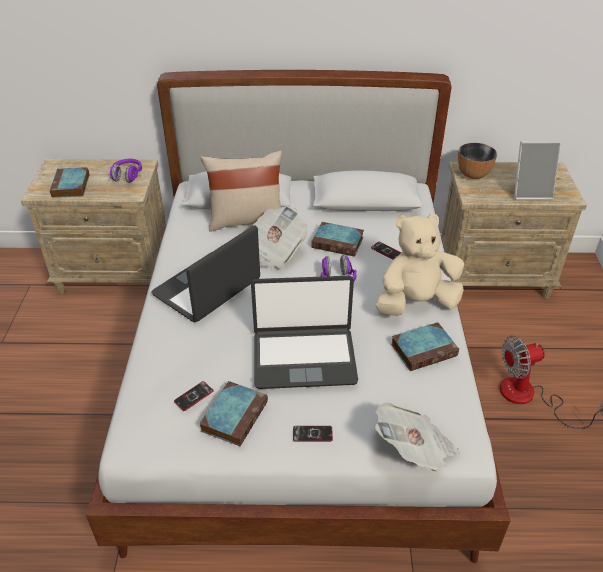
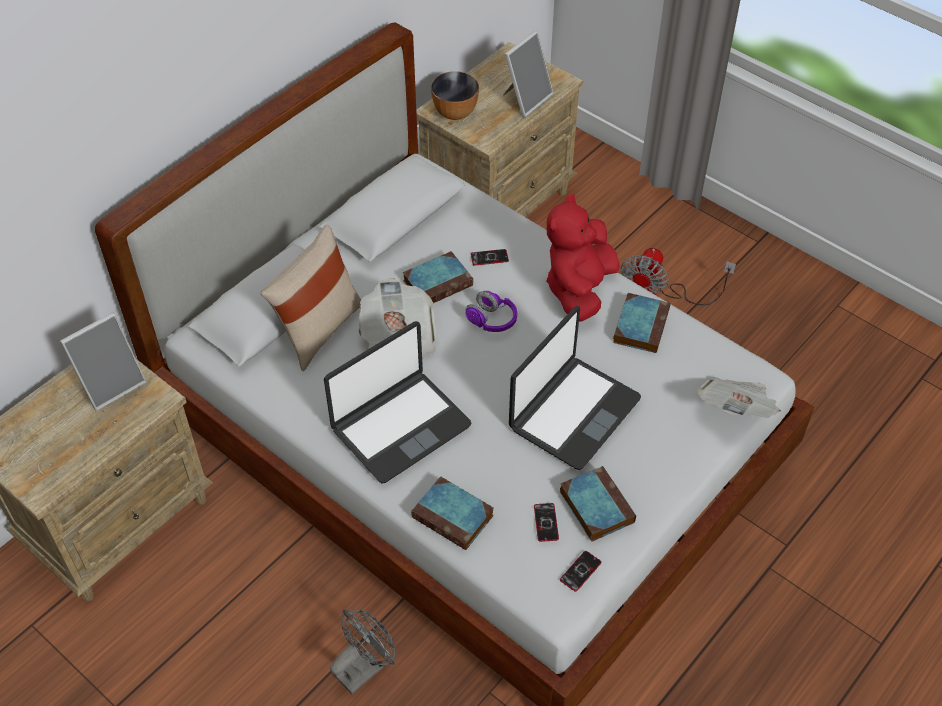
camera: 50 degrees left, 10 degrees up
(71, 186) = (66, 448): book -> book (454, 517)
(101, 428) = (365, 667): none -> grey fan
(127, 176) = (112, 384): purple headphones -> picture frame
(207, 288) = (400, 427): laptop -> laptop turned 120 degrees counterclockwise
(312, 434) = (662, 465): phone -> phone (580, 571)
(415, 303) = (579, 289): beige plush toy -> red plush toy

